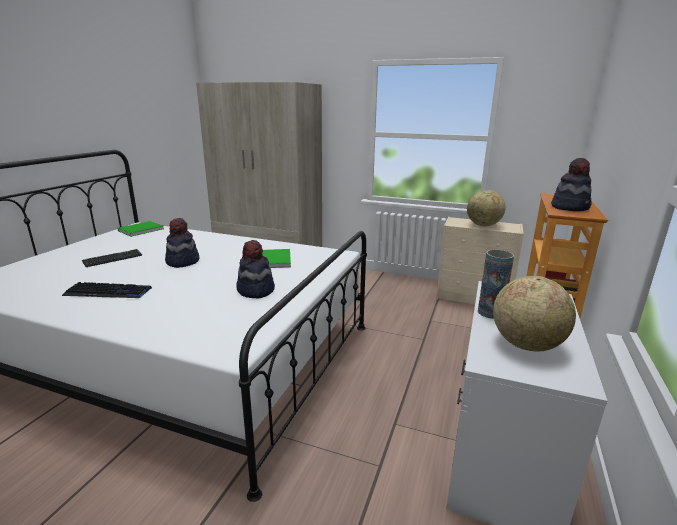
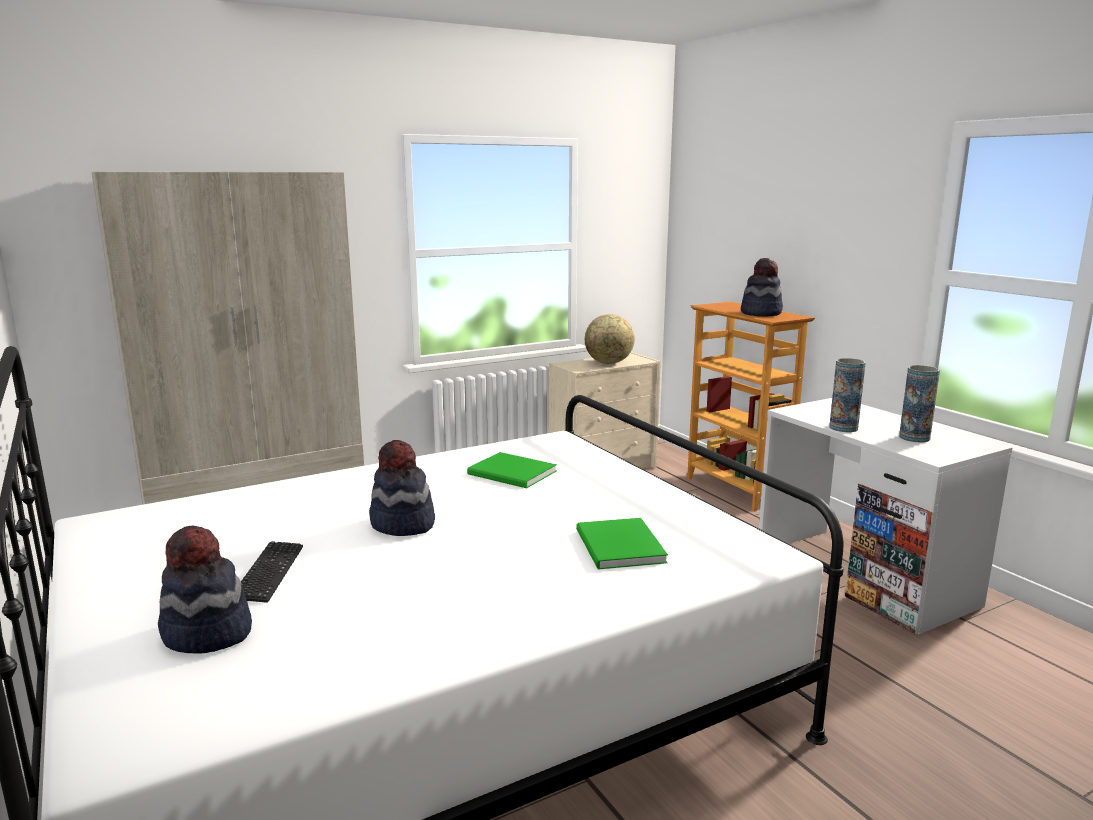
camera: 50 degrees left, 5 degrees down
(108, 292) = (446, 599): keyboard -> none
(139, 230) = (126, 525): green book -> green book (618, 547)
(255, 290) = (606, 506): hat -> hat (207, 634)
(526, 344) = (914, 437): globe -> vase

